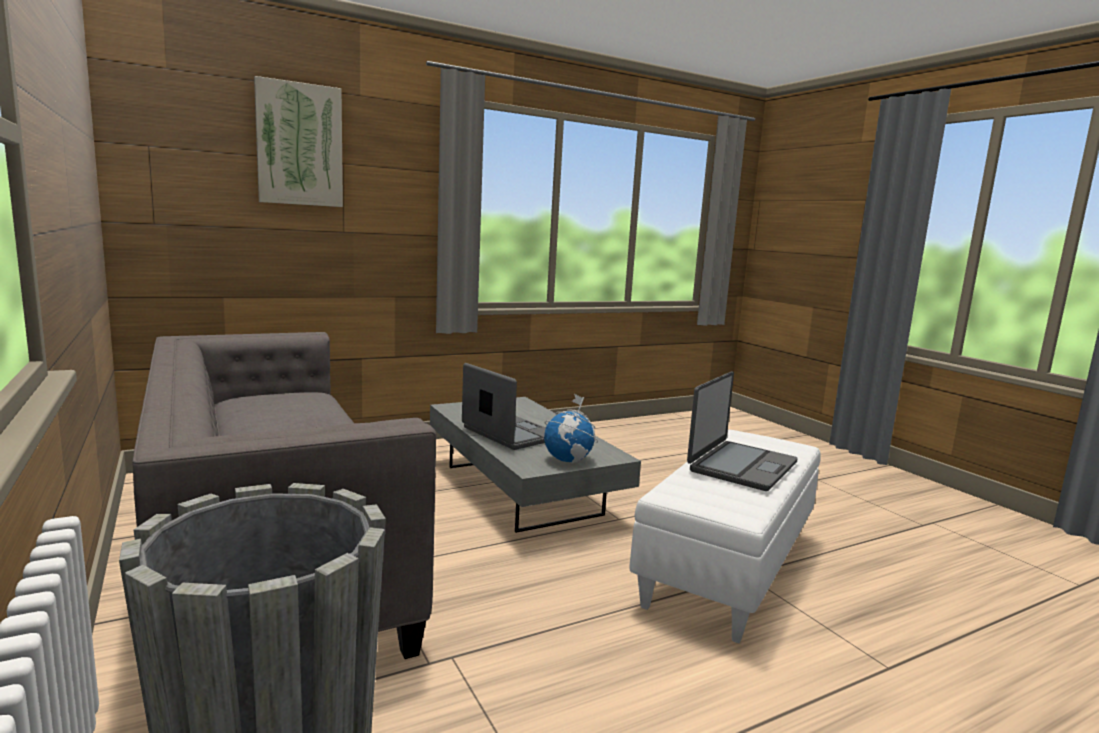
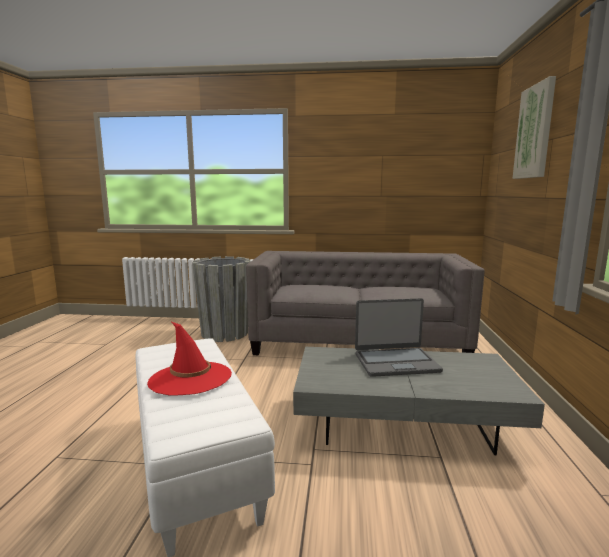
camera: 125 degrees right, 0 degrees up
(569, 460) = (320, 366): globe -> none
(741, 466) = (190, 378): laptop -> red hat

